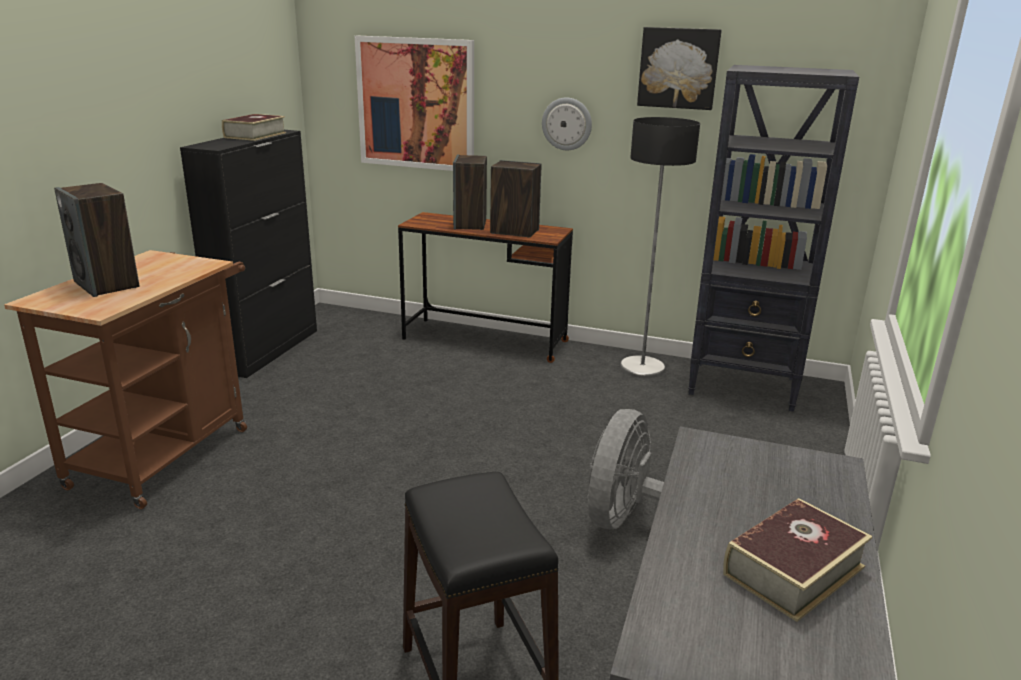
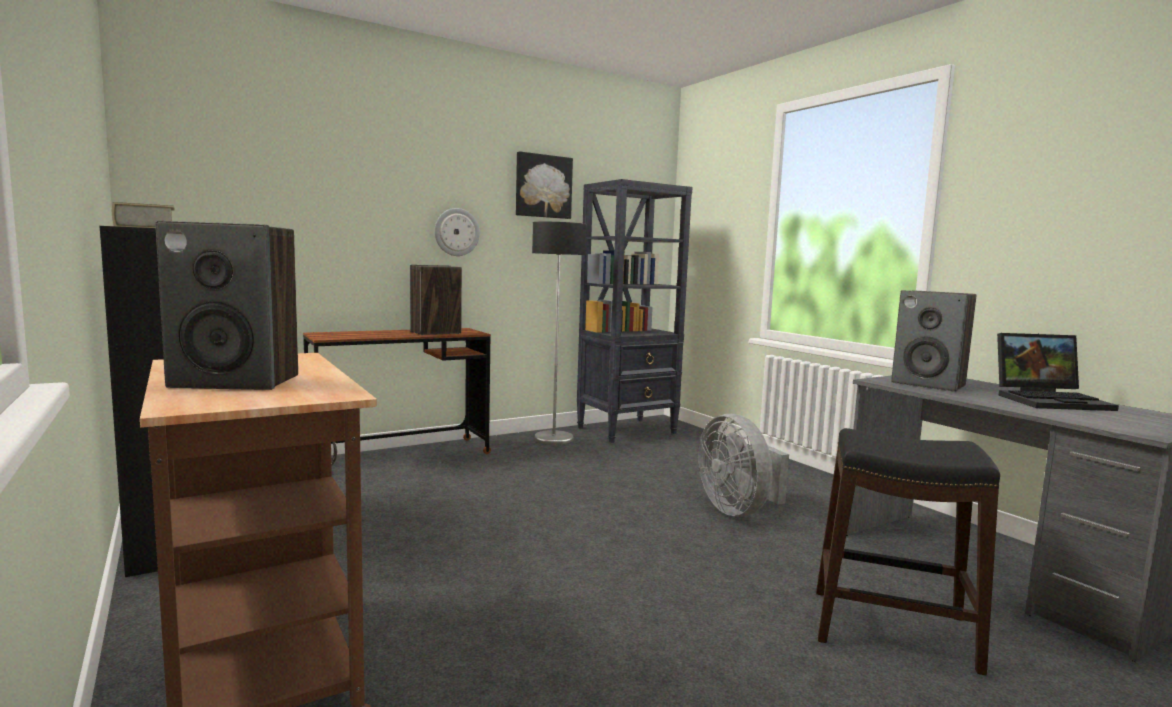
camera: 50 degrees left, 15 degrees down
(416, 104) = (291, 213): picture -> none
(470, 224) = (382, 333): speaker -> speaker (929, 384)
(793, 570) = (1051, 400): book -> laptop

